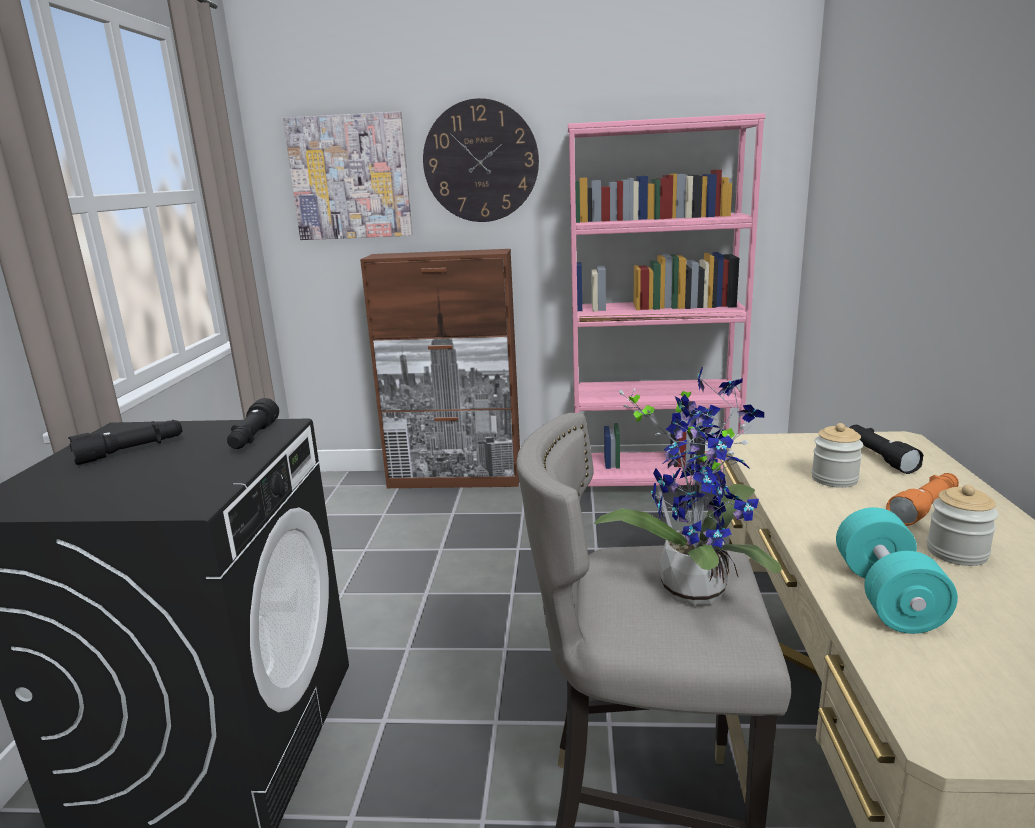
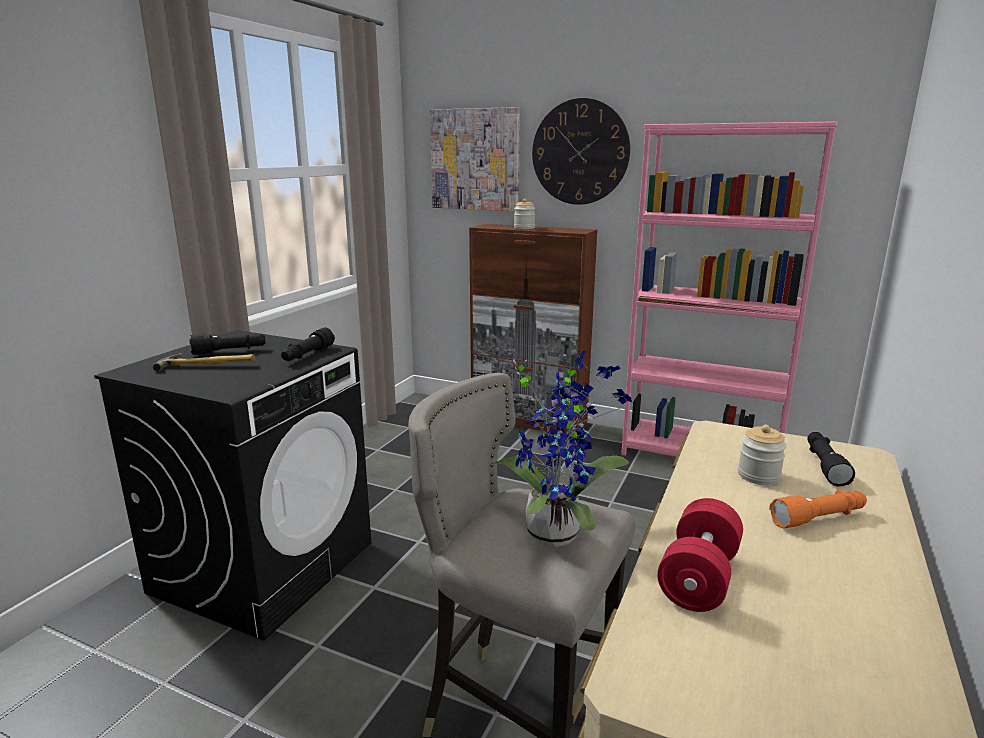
camera: 20 degrees right, 0 degrees up
(115, 474) = (208, 364): none -> hammer
(887, 596) = (698, 578): turquoise dumbbell -> red dumbbell
(957, 552) = (806, 561): jar -> jar (524, 228)

